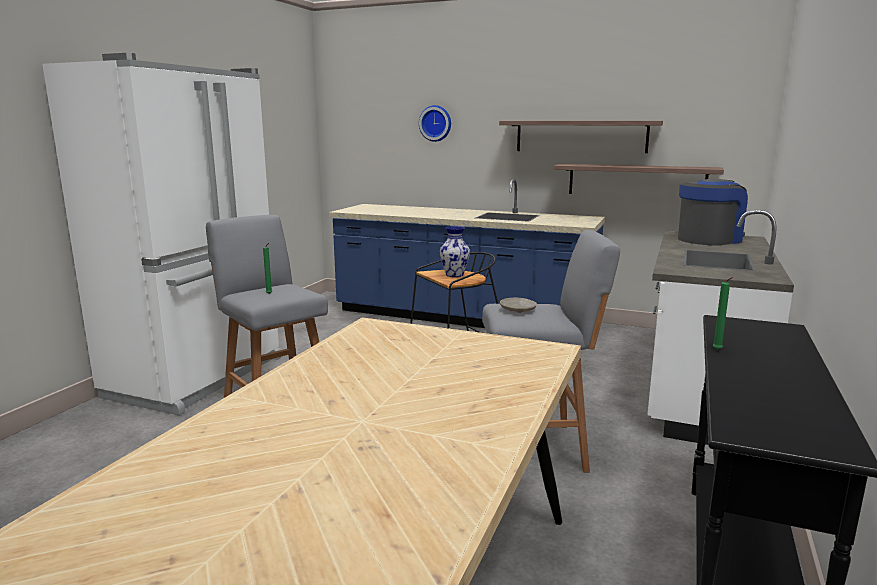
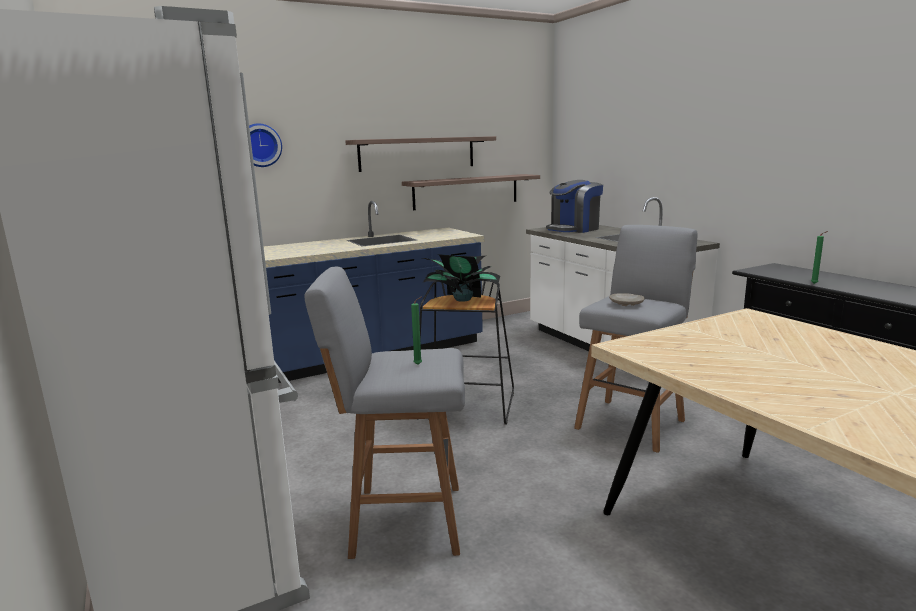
camera: 50 degrees left, 0 degrees up
(455, 275) = (462, 299): vase -> potted plant
(709, 239) = (574, 229): coffee machine -> coffee machine turned 135 degrees counterclockwise

